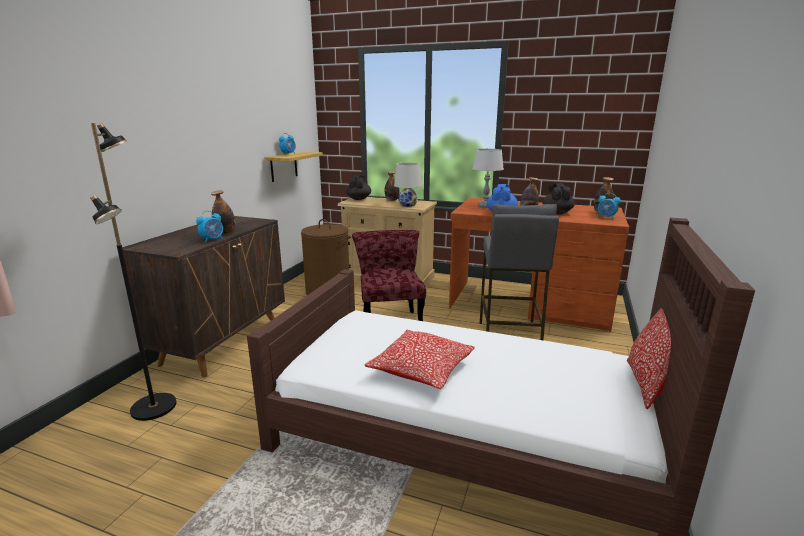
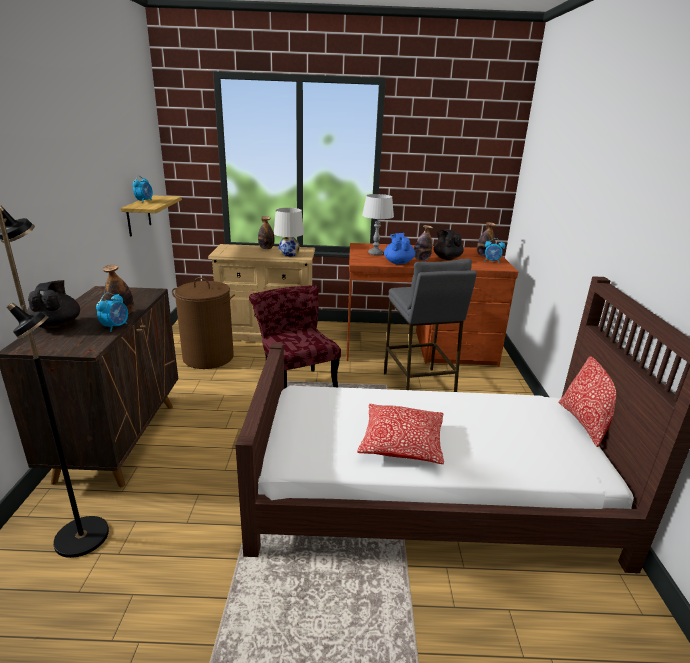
camera: 20 degrees left, 5 degrees up
(359, 199) = (228, 248): black teapot -> black teapot (57, 325)

